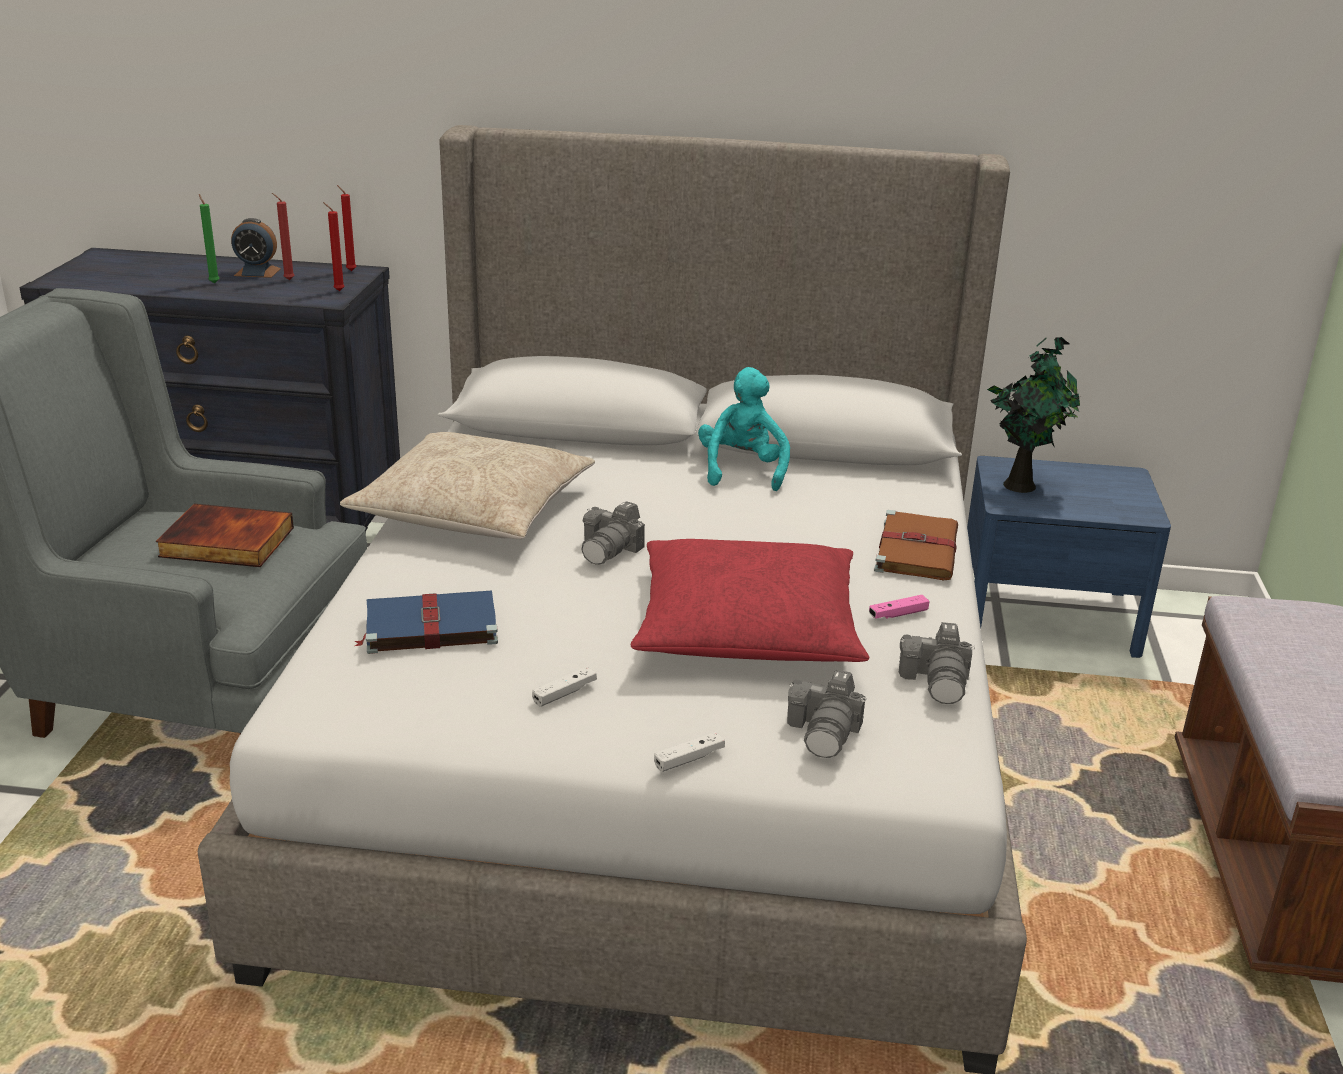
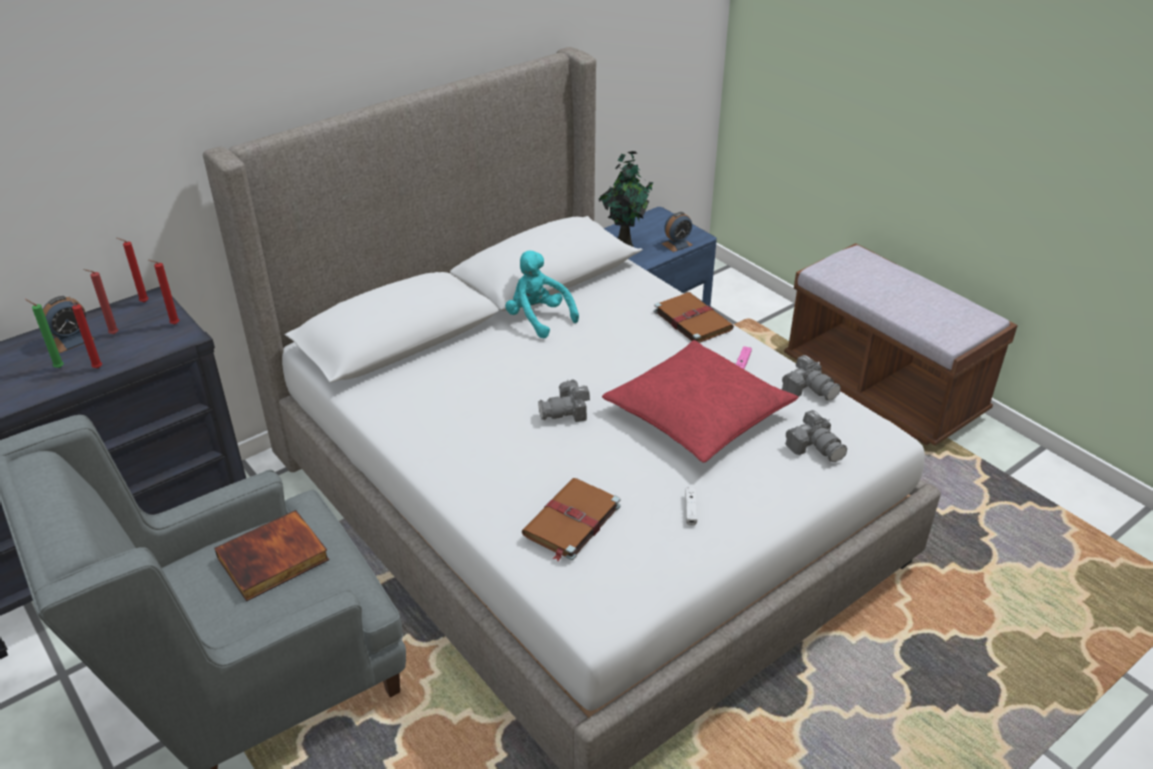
camera: 45 degrees left, 10 degrees up
(235, 292) = (97, 367): none -> red candle
(428, 626) = (571, 522): blue book -> brown book
(473, 509) = (447, 434): beige pillow -> none
(610, 549) = (566, 412): camera -> camera turned 90 degrees clockwise
(689, 759) = (792, 502): white game controller -> none
(1099, 510) = (677, 244): none -> alarm clock

